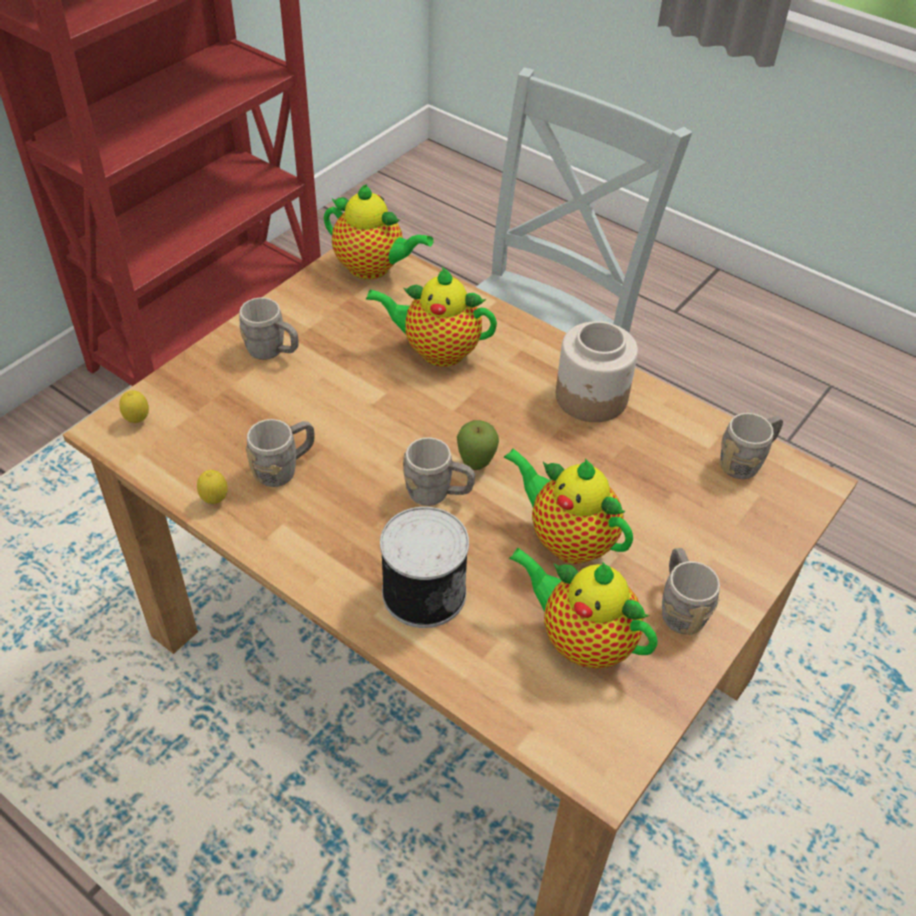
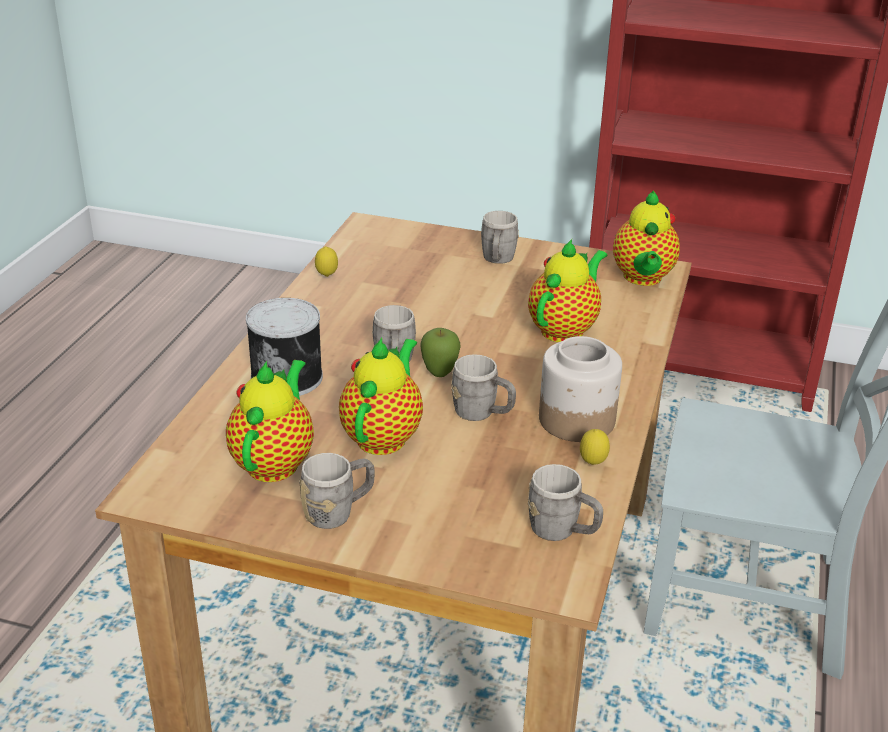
camera: 70 degrees right, 15 degrees down
(138, 421) = (383, 231): lemon -> lemon (592, 464)
(284, 468) = (376, 294): grey mug -> grey mug (482, 414)
(436, 351) = (565, 329): teapot -> teapot turned 45 degrees clockwise

